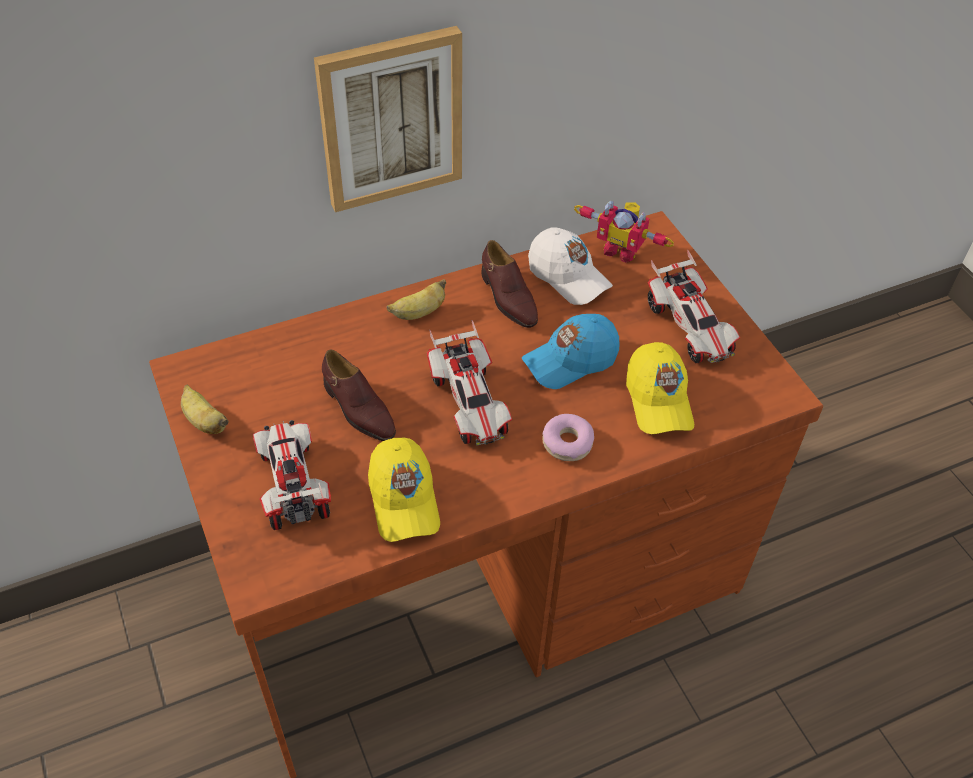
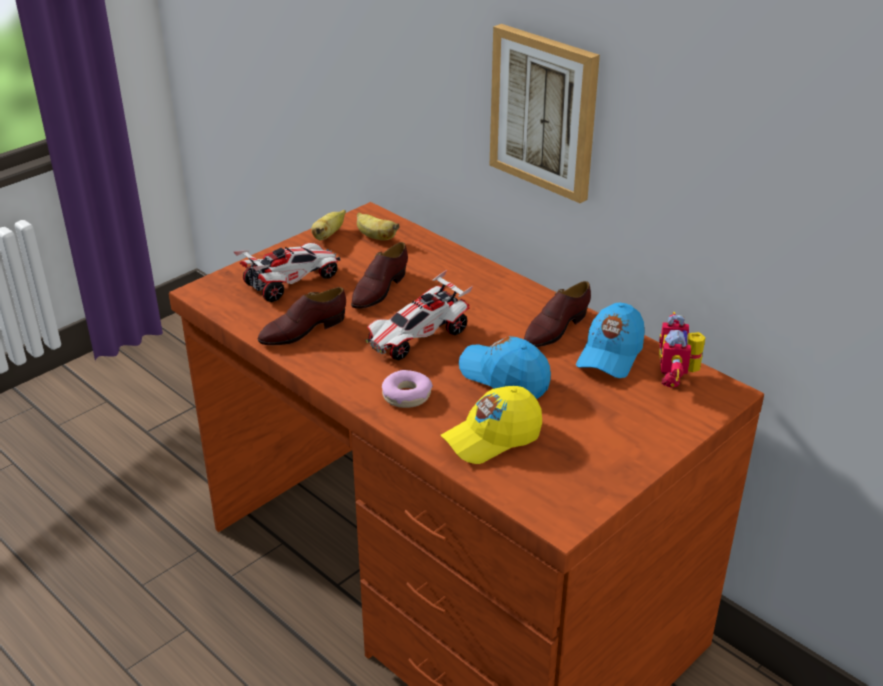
camera: 70 degrees right, 15 degrees down
(403, 500) = (302, 330): yellow cap -> brown shoe
(418, 313) = (500, 290): banana -> banana (375, 237)
(568, 277) = (610, 355): white cap -> blue cap
(690, 328) = (604, 441): toy car -> none

